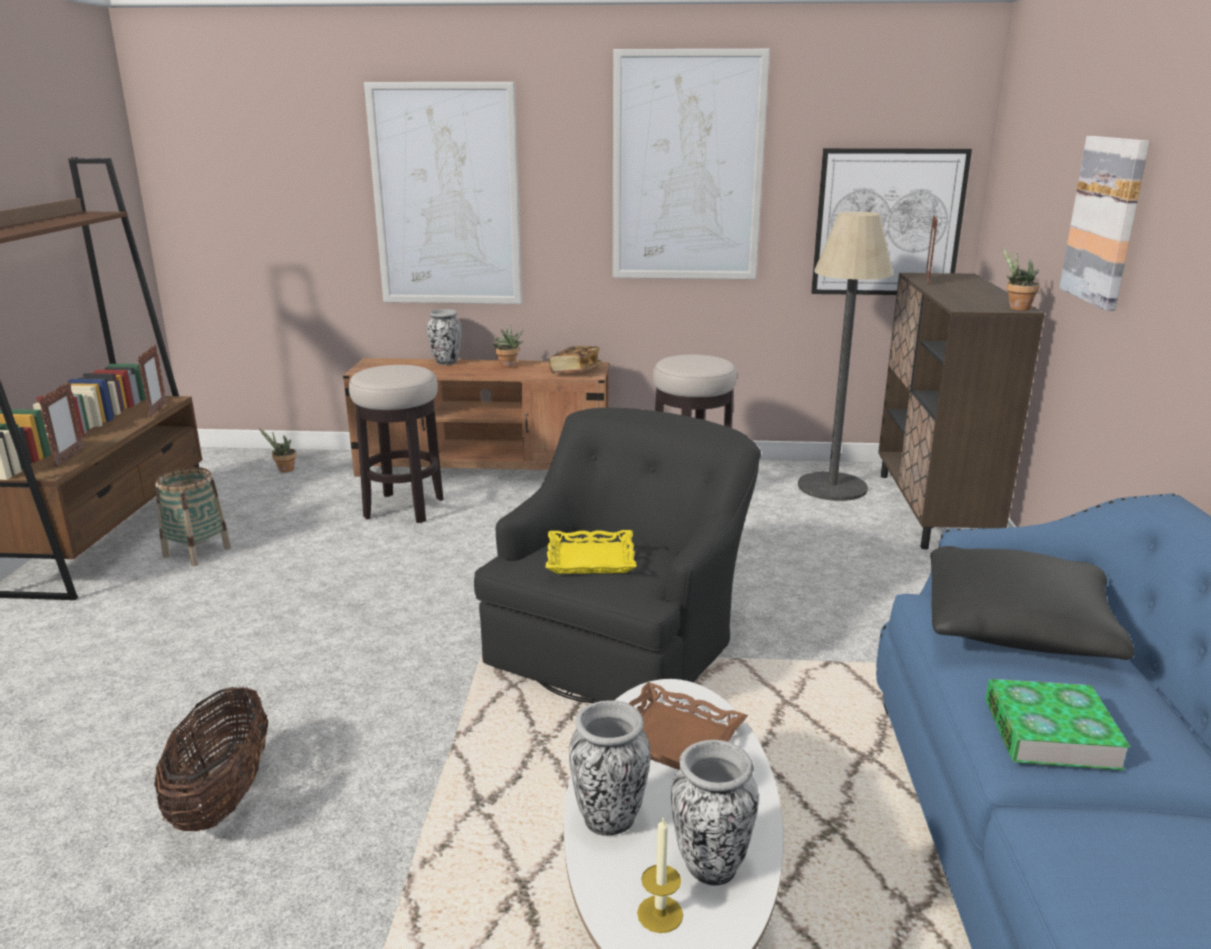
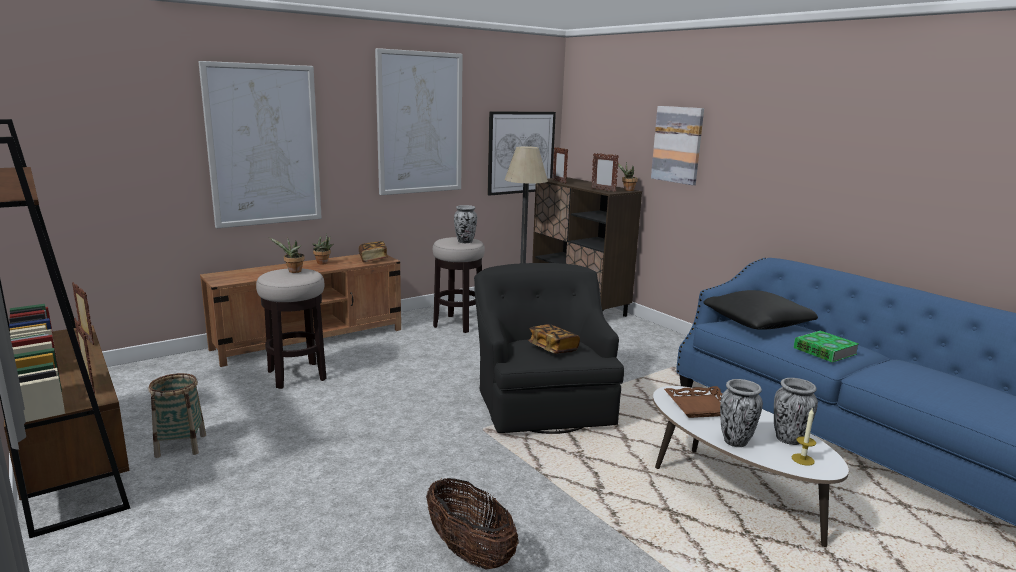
camera: 40 degrees left, 5 degrees down
(283, 470) = (150, 377): potted plant -> potted plant (293, 271)
(446, 363) = (274, 267): vase -> vase (465, 242)
(590, 559) = (553, 348): yellow tray -> book
(963, 303) = (603, 190): none -> picture frame

